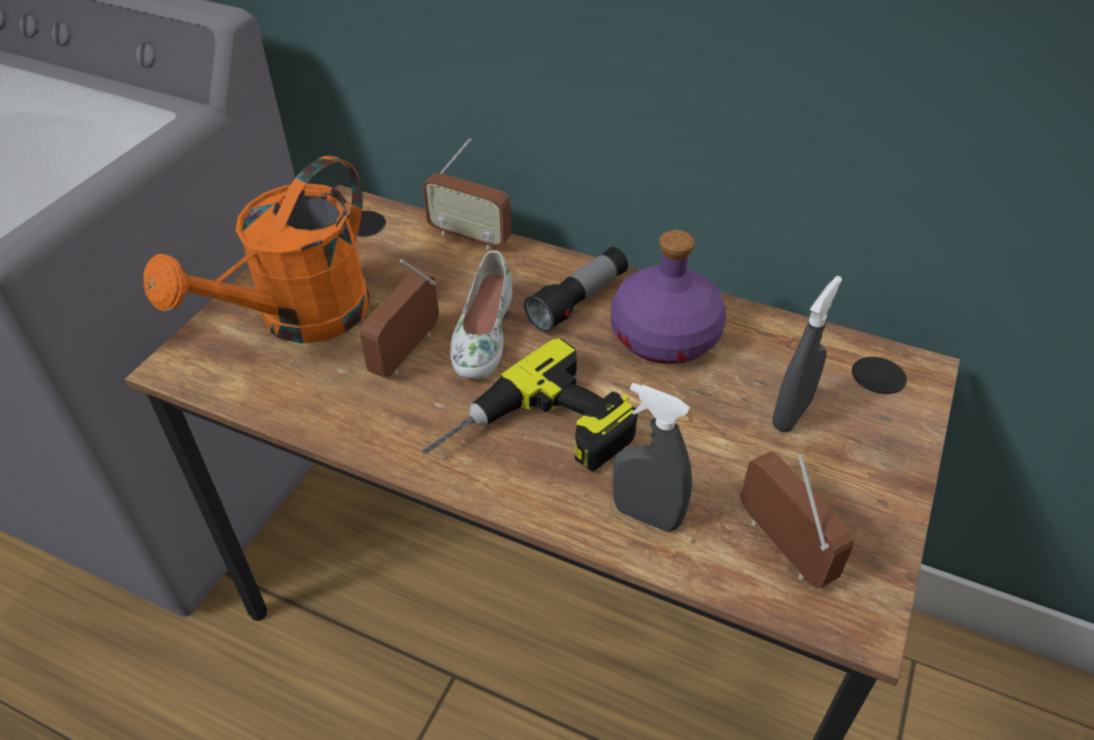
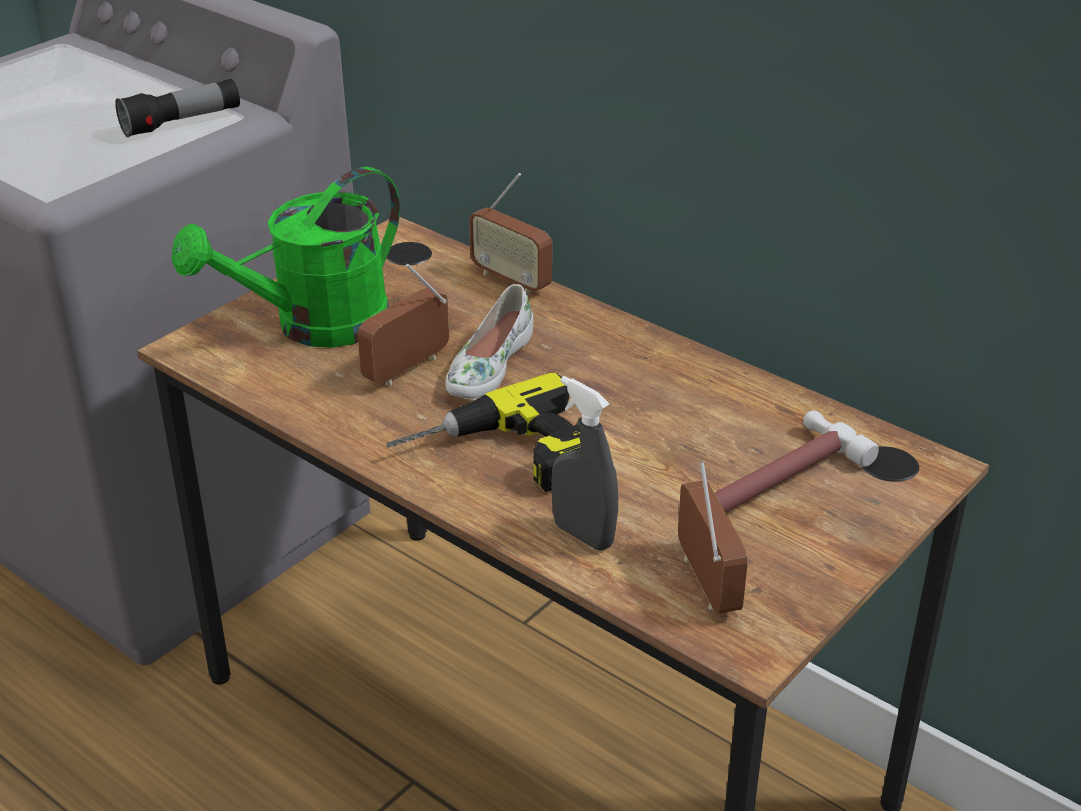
camera: 15 degrees right, 10 degrees down
(300, 320) = (314, 327): orange watering can -> green watering can
(578, 301) = (599, 352): flashlight -> flashlight (182, 123)
(665, 336) = (675, 395): purple bottle -> none
(791, 414) = (773, 480): grey spray bottle -> hammer

